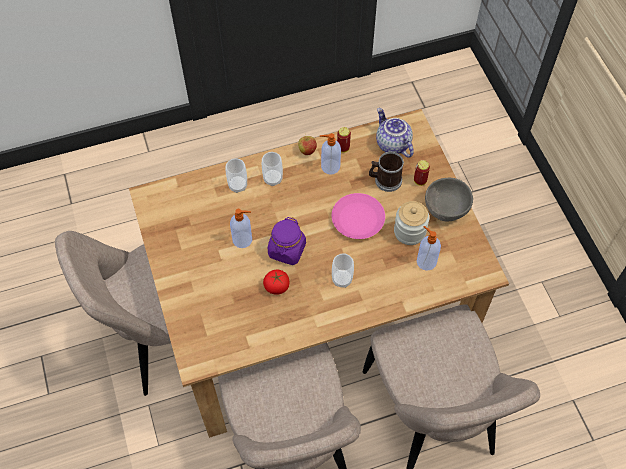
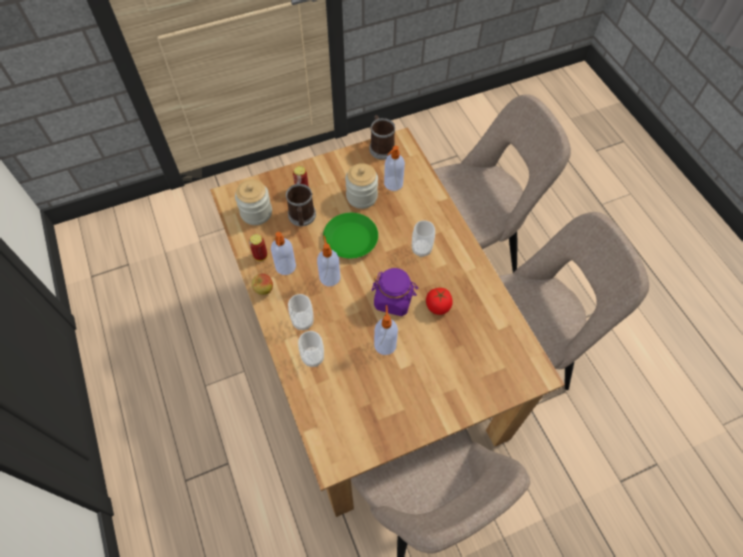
camera: 95 degrees left, 0 degrees up
(316, 200) = (329, 277): none -> soap dispenser
(358, 219) = (350, 238): pink plate -> green plate
(392, 144) = (256, 213): teapot -> jar
(445, 209) = (334, 169): grey bowl -> none
(477, 254) = (381, 147): none -> mug

